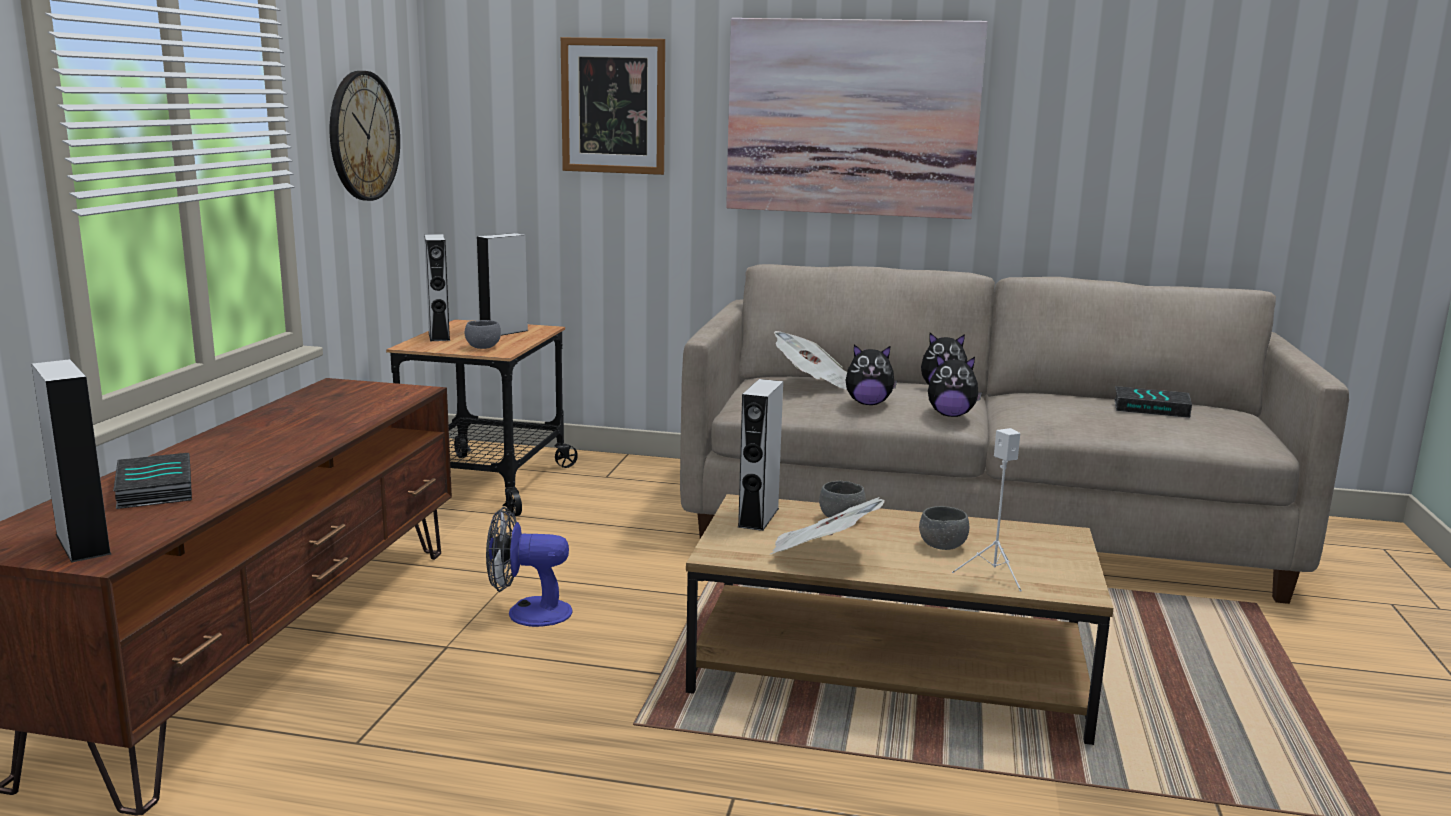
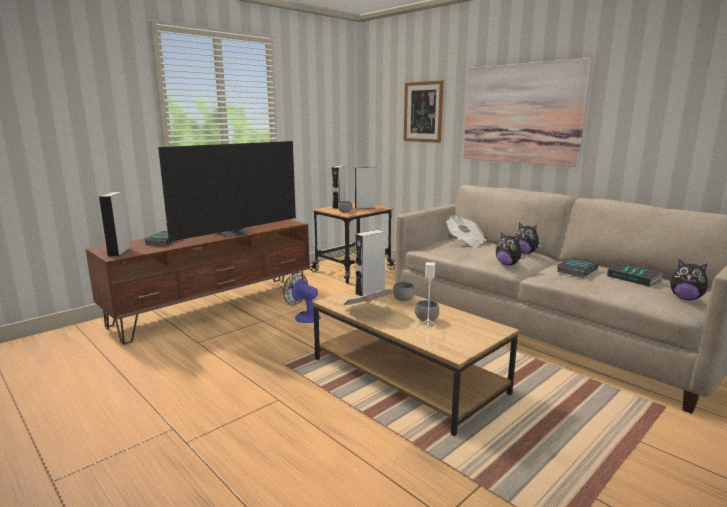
camera: 35 degrees right, 0 degrees up
(317, 437) = (235, 233): none -> television
(363, 136) = (321, 126): wall clock -> none
(868, 403) = (474, 253): plush toy -> plush toy (686, 298)
(1063, 407) = (576, 270): none -> book

